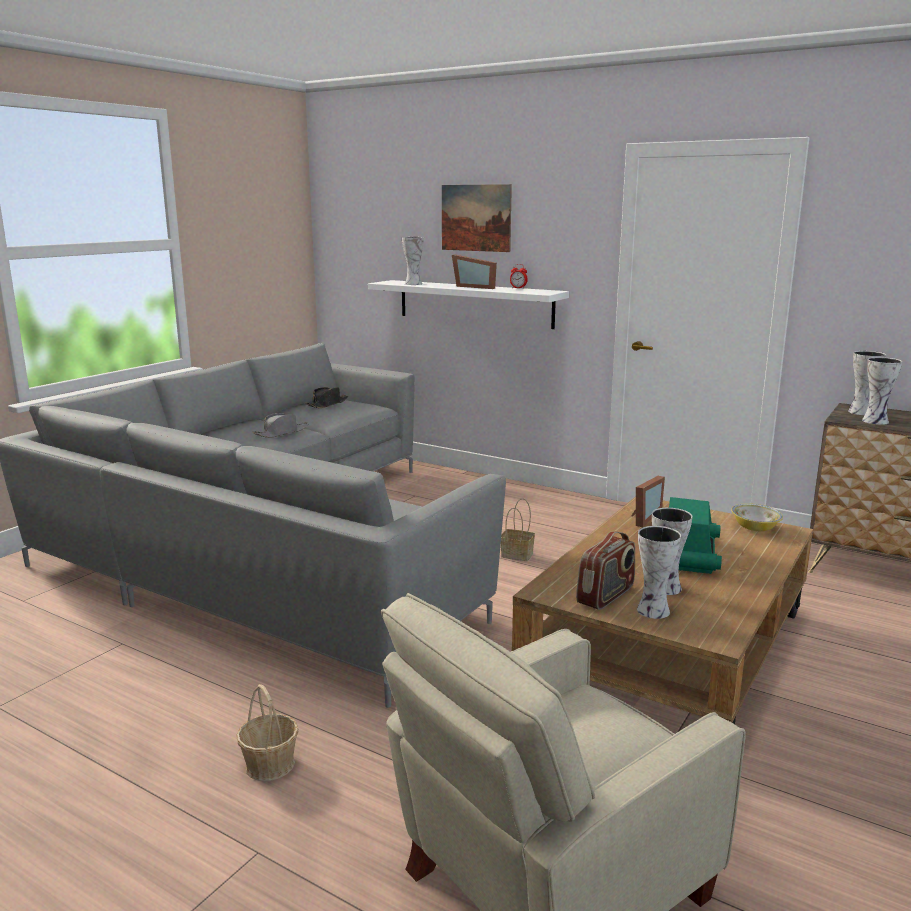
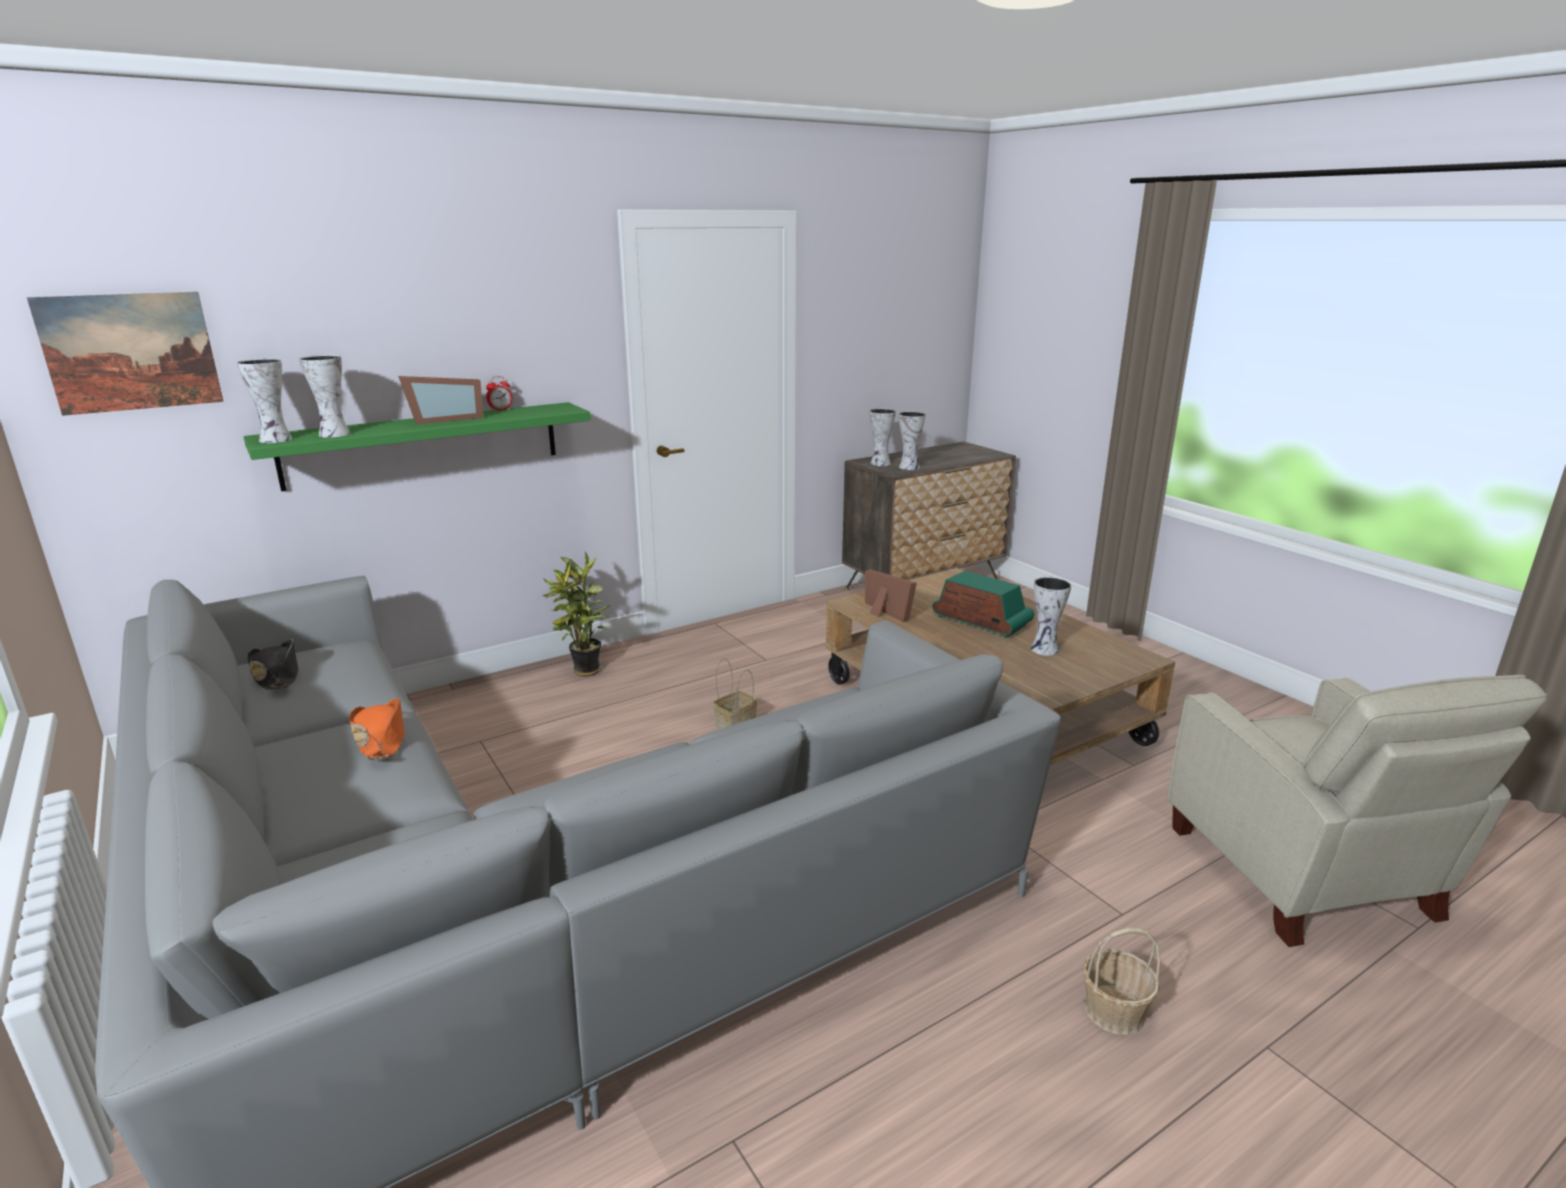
camera: 65 degrees left, 5 degrees up
(281, 433) = (381, 739): grey hat -> orange hat
(474, 303) = (423, 444): white shelf -> green shelf
(476, 218) = (405, 316): picture -> picture (131, 352)
(527, 496) = (584, 671): none -> potted plant
(606, 595) = (1050, 676): radio -> none
(652, 611) = (1087, 667): vase -> vase (275, 440)
(755, 528) = (941, 583): bowl -> none

